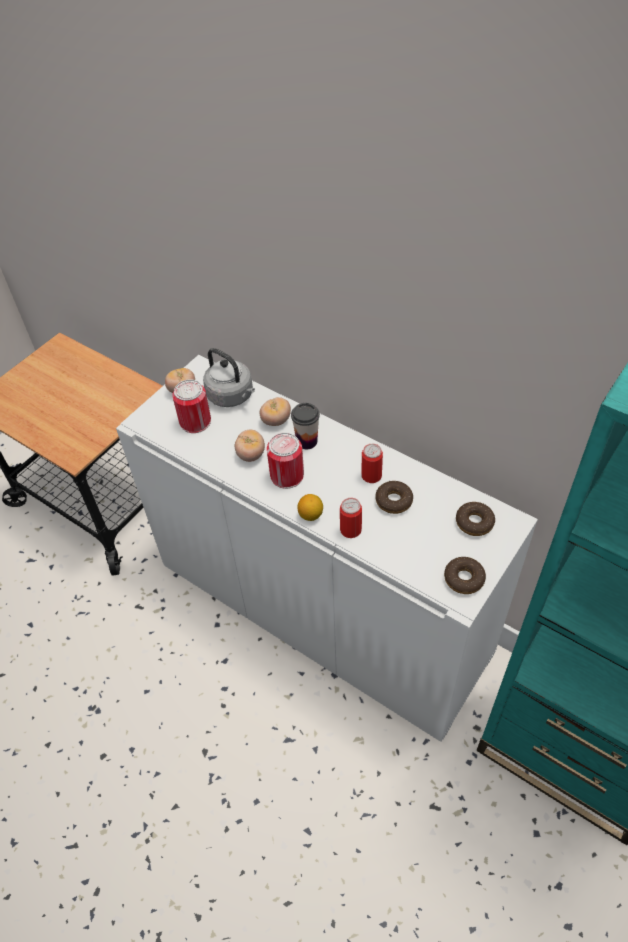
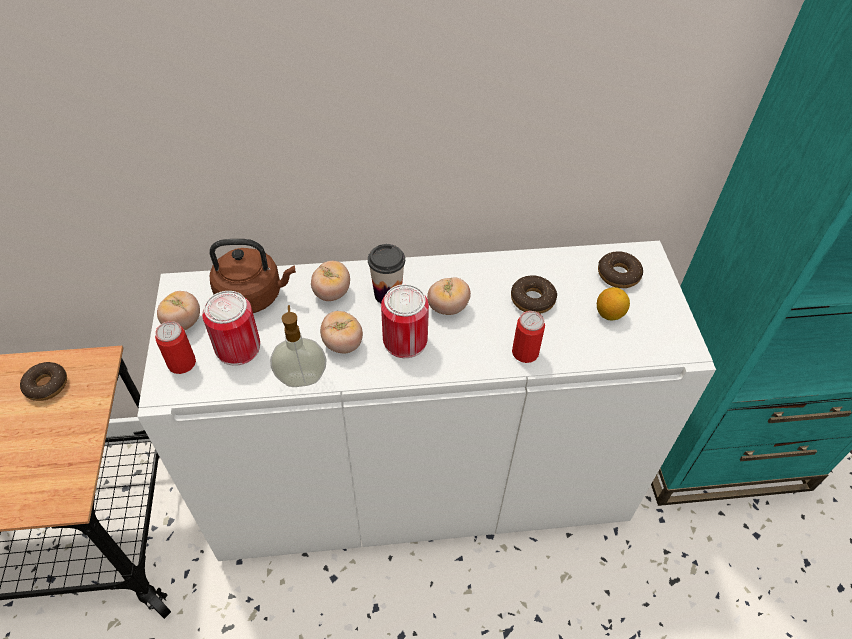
camera: 45 degrees left, 0 degrees up
(210, 460) = (302, 378): none -> soap dispenser
(232, 396) = (253, 296): grey kettle -> brown kettle
(311, 515) = (472, 364): lemon -> lemon (609, 314)
(334, 472) = (448, 307): none -> tomato
(371, 475) = (486, 289): can -> can (182, 363)
(464, 579) = (666, 329): donut -> donut (46, 385)

